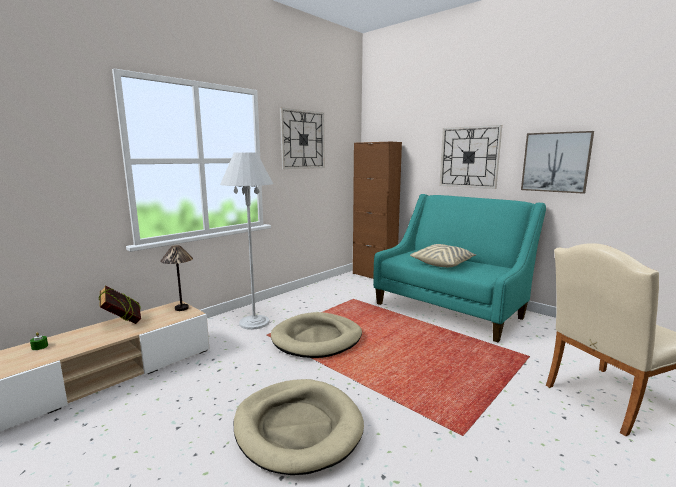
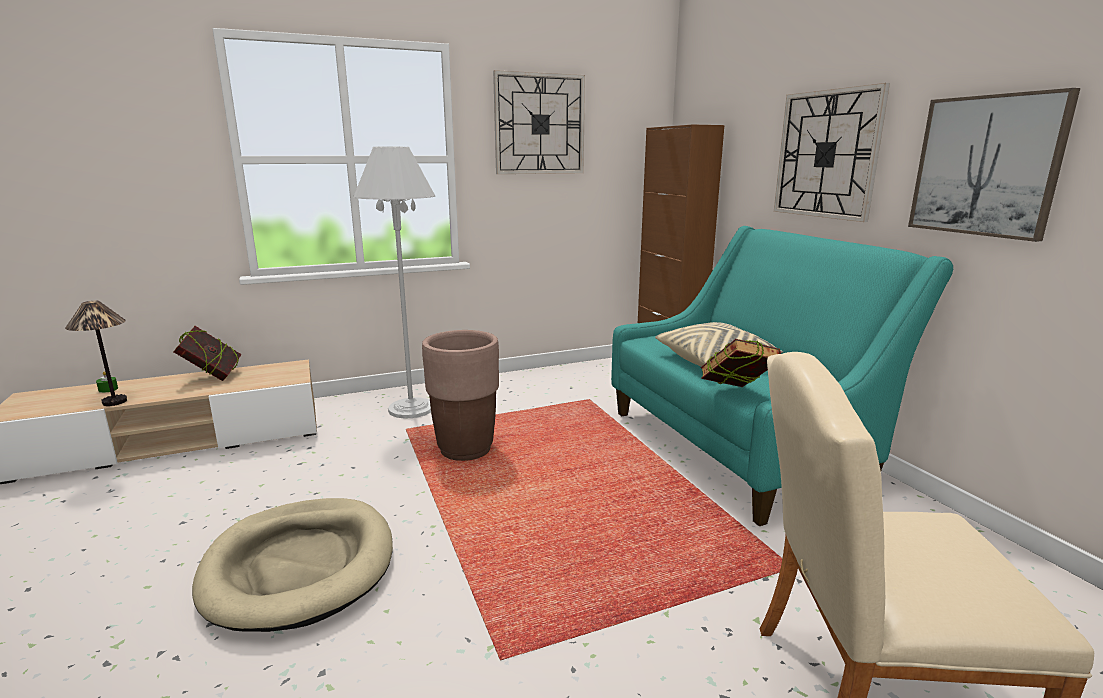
camera: 25 degrees right, 5 degrees up
(181, 308) = (294, 370): table lamp -> table lamp (115, 401)
(317, 338) = (466, 450): beige dog bed -> brown planter
(475, 277) = (736, 395): none -> book

